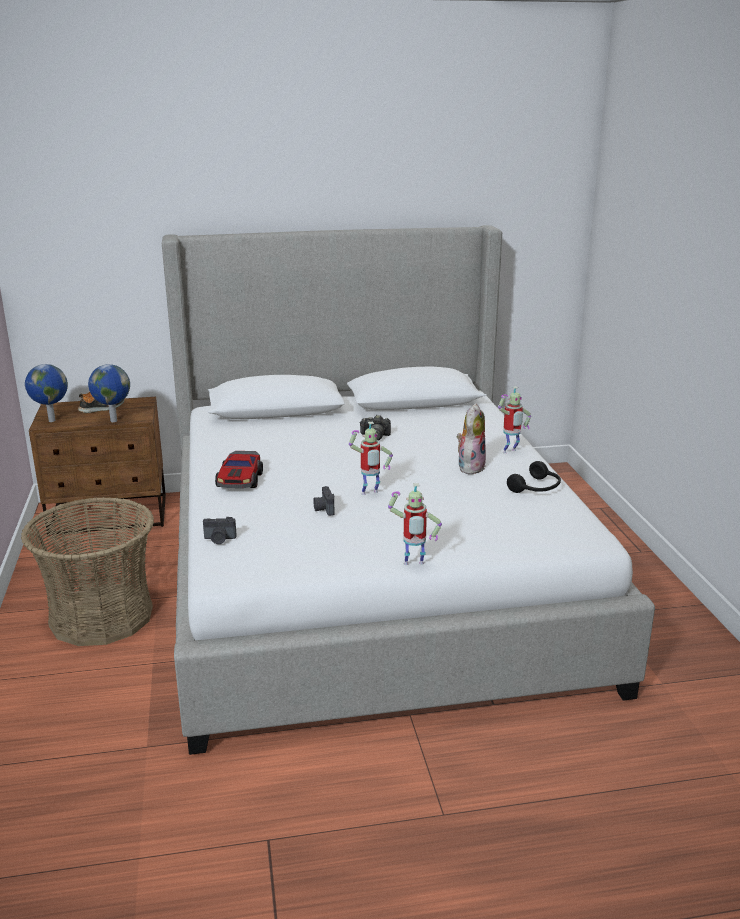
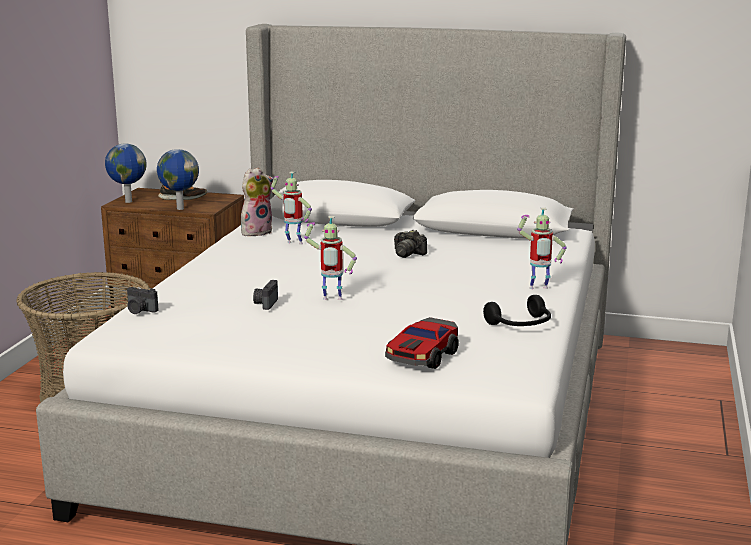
camera: 25 degrees right, 5 degrees down
(240, 480) = (224, 269): toy car -> toy car (423, 356)
(413, 565) = (292, 365): toy robot -> toy robot (293, 243)
(470, 467) = (472, 294): plush toy -> plush toy (256, 232)

